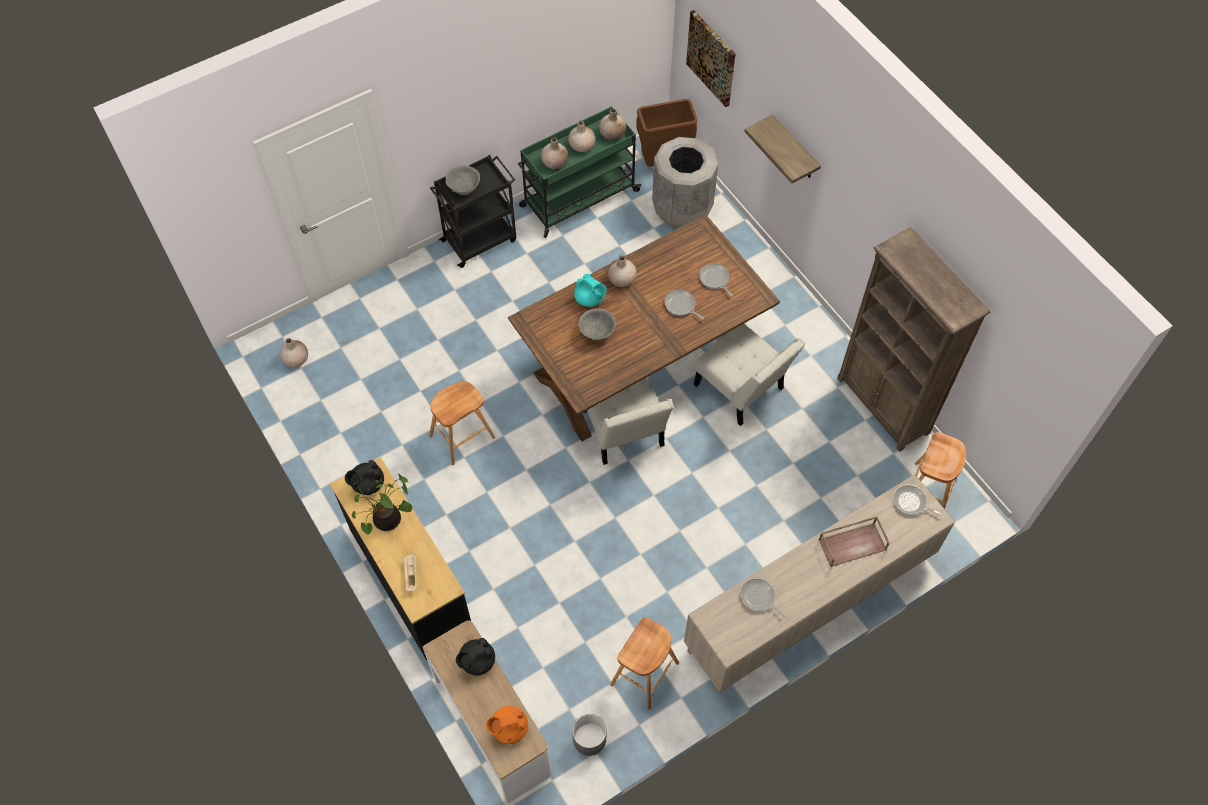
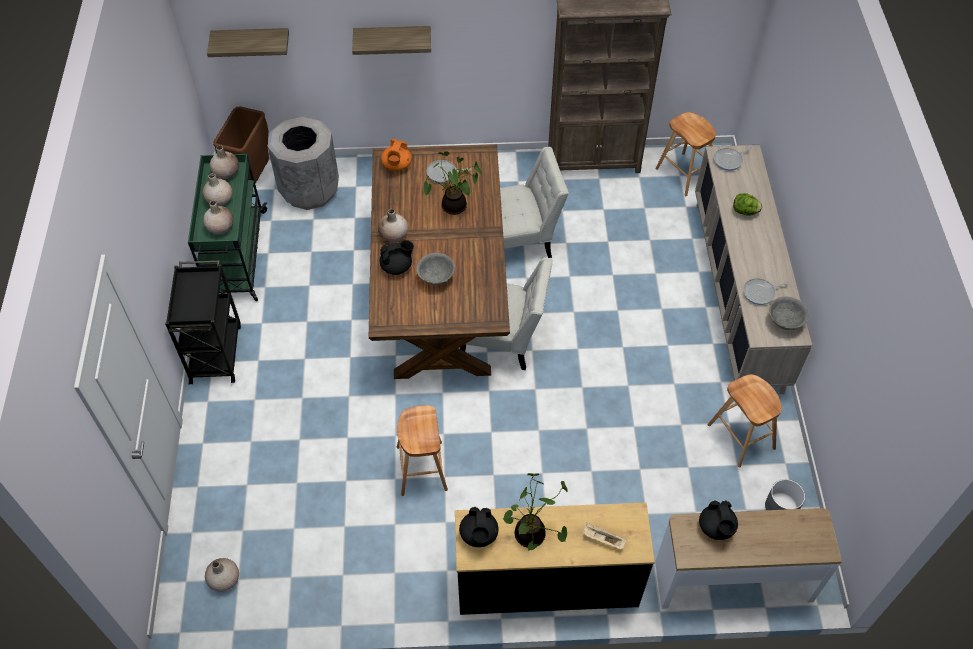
camera: 60 degrees left, 5 degrees down
(464, 188) = (192, 305): grey bowl -> grey bowl (784, 322)
(509, 728) = (795, 531): orange teapot -> orange teapot (397, 166)
(590, 299) = (397, 266): turquoise teapot -> black teapot
(681, 305) = (452, 208): frying pan -> potted plant
(712, 58) = (252, 40): picture -> shelf
(852, 543) = (745, 211): brown tray -> lettuce

